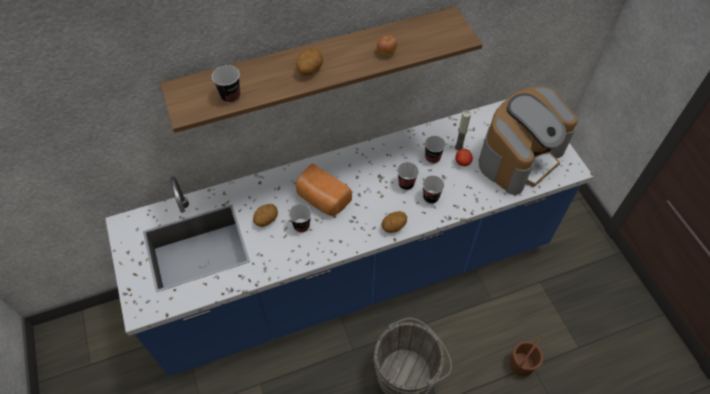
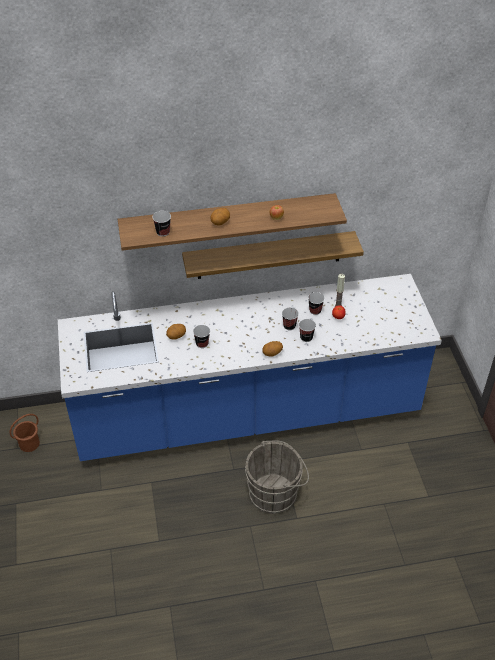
camera: 10 degrees right, 10 degrees down
(322, 199) = (221, 328): bread -> none
(369, 97) = (269, 255): none -> shelf
(520, 156) = (385, 318): coffee machine -> none
(521, 364) = (374, 501): brown bucket -> brown bucket (29, 443)

